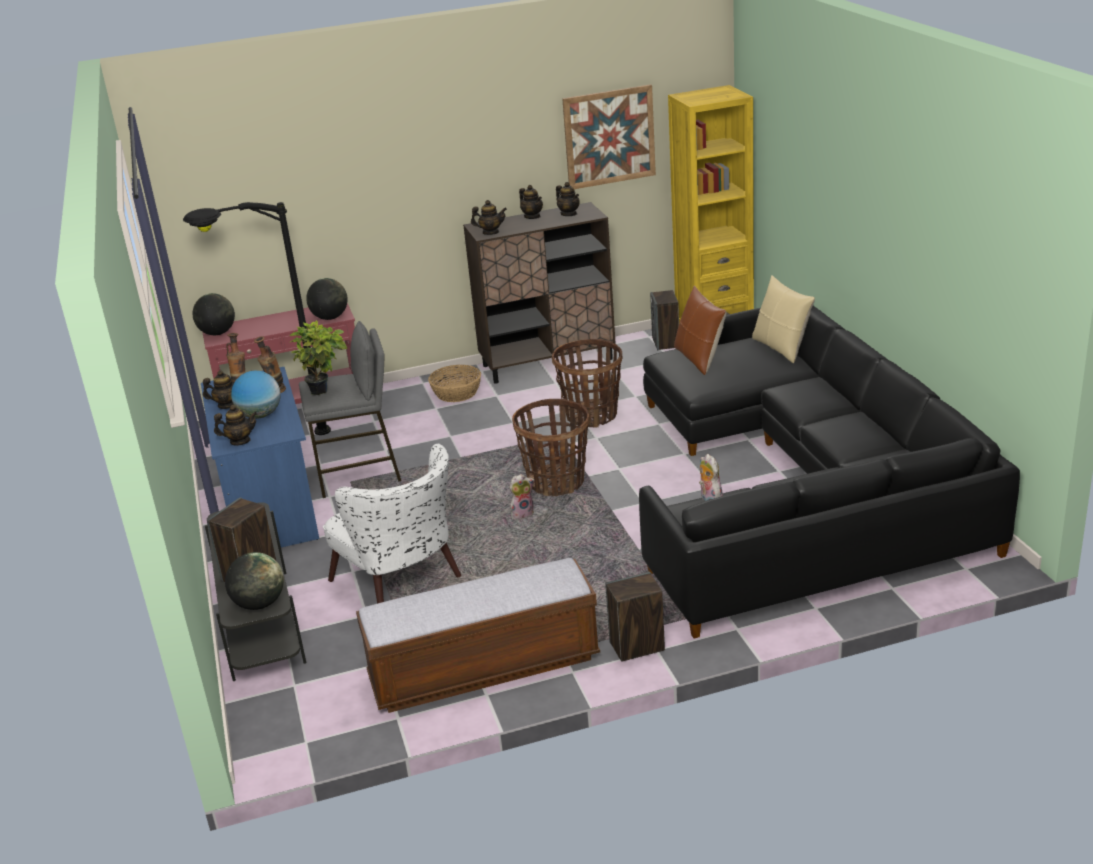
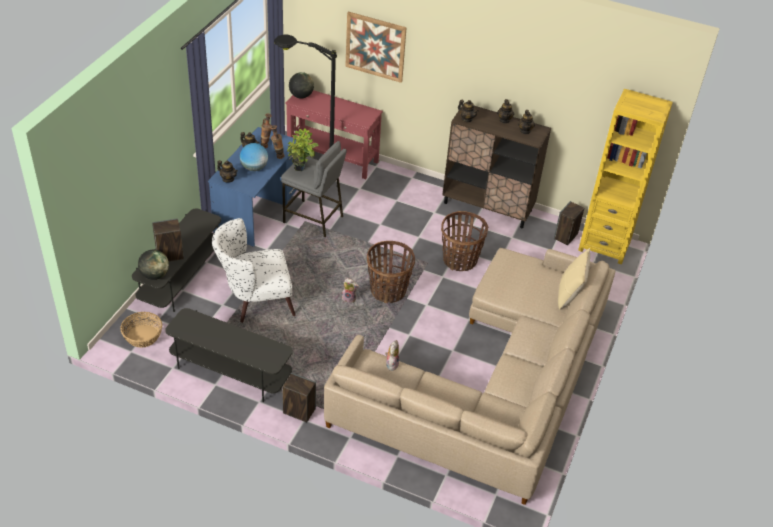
camera: 35 degrees right, 15 degrees up
(330, 318) = (359, 119): globe -> none
(403, 584) = (254, 300): white armchair -> white armchair turned 75 degrees clockwise
(457, 393) = (418, 197): basket -> basket (143, 336)
(483, 668) = (230, 370): bench -> grey tv stand
(609, 137) = (576, 95): picture -> picture (375, 47)
(699, 359) = (519, 270): brown pillow -> none
(801, 486) = (493, 384): black sofa -> beige sofa

